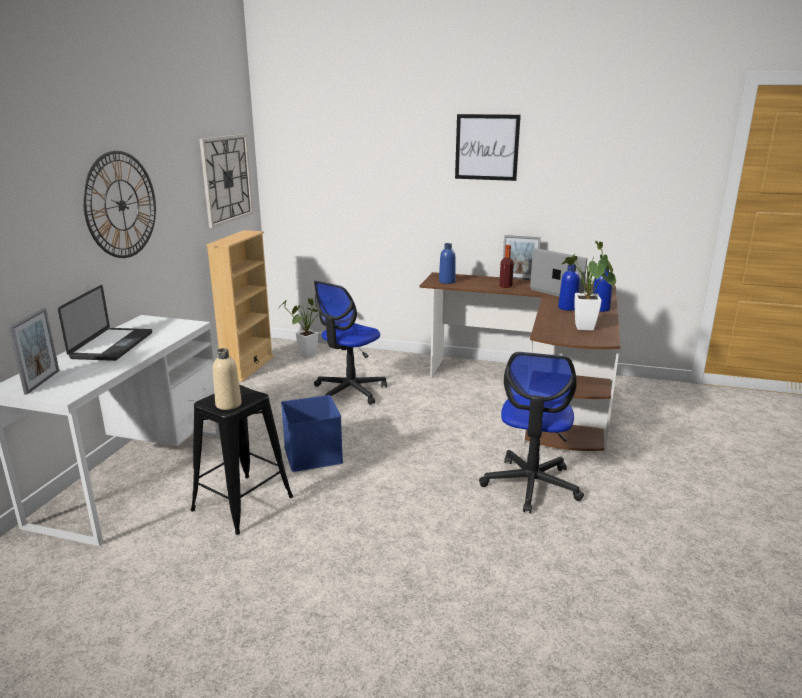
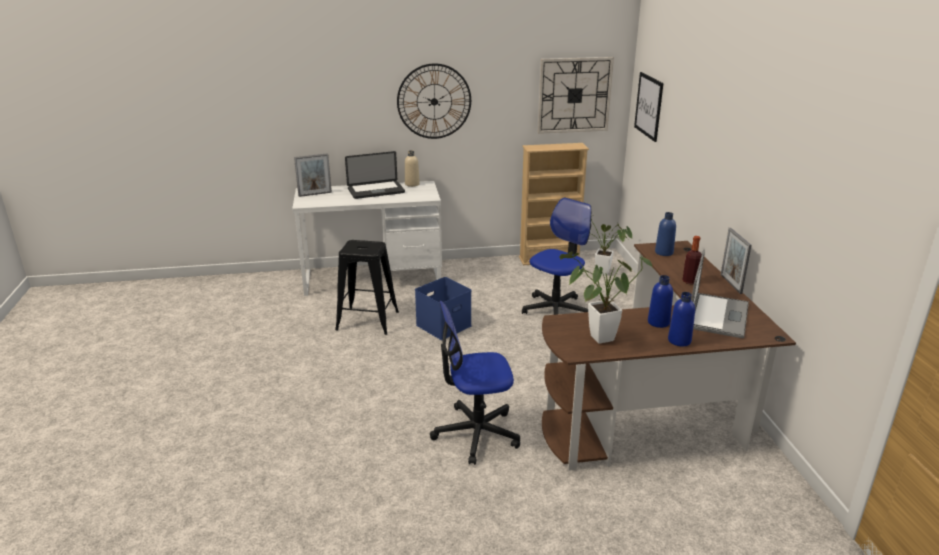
camera: 65 degrees right, 5 degrees up
(228, 404) = (353, 248): beige bottle -> beige bottle (412, 184)
(350, 391) = (556, 310): office chair -> office chair turned 120 degrees clockwise
(487, 147) = (742, 121): picture -> picture (648, 106)

